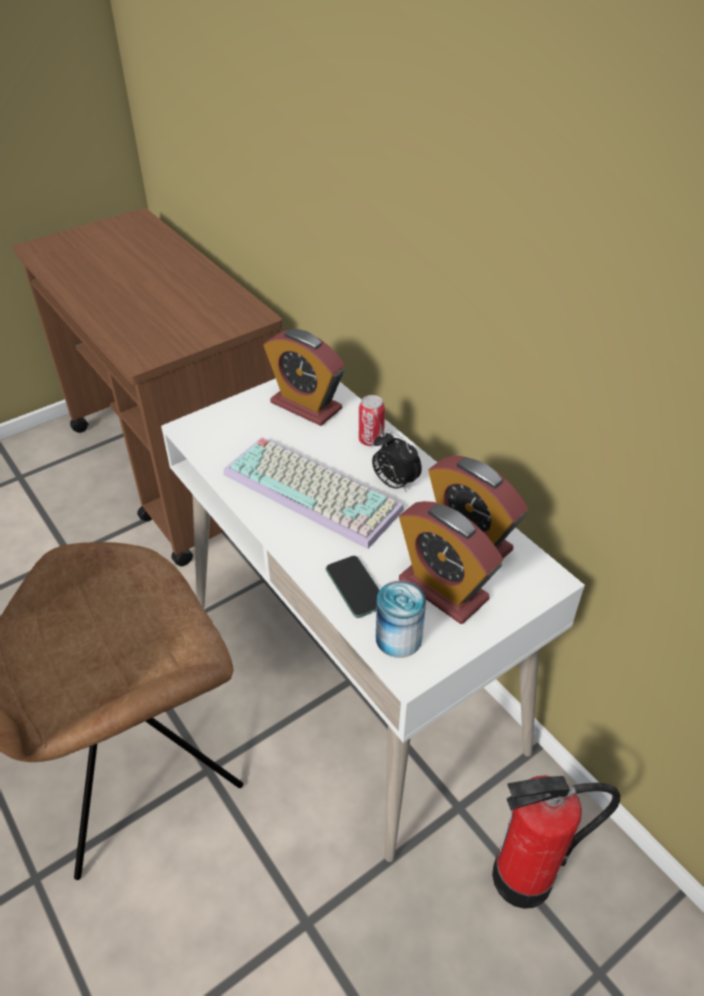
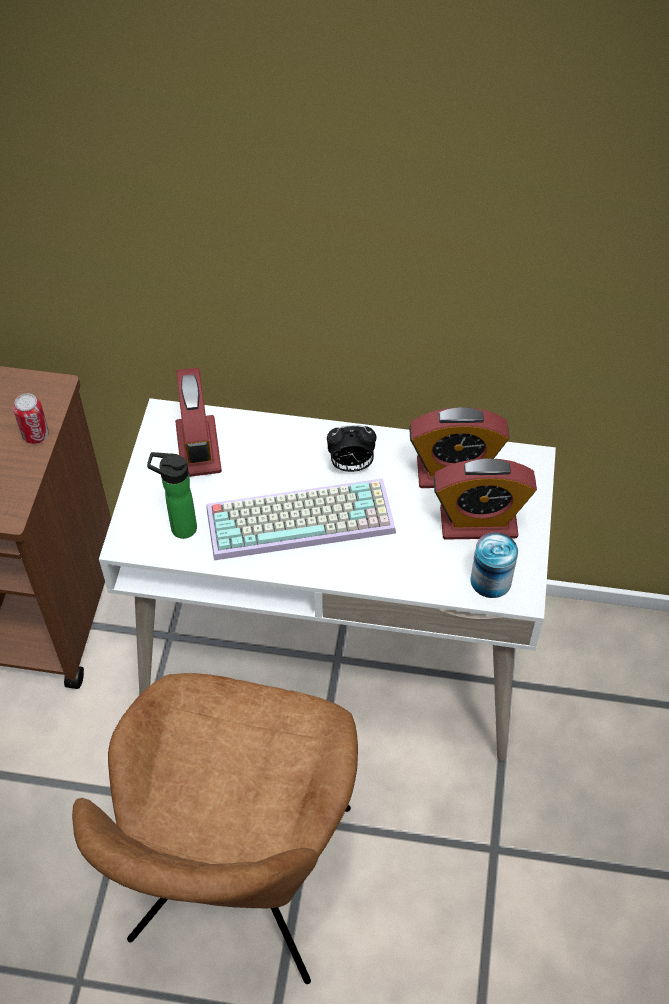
camera: 45 degrees left, 10 degrees up
(230, 441) = (179, 527): none -> bottle
(306, 406) = (198, 448): alarm clock -> alarm clock turned 90 degrees clockwise
(356, 587) = (422, 568): phone -> none
(371, 440) = (289, 441): can -> can (36, 435)
(523, 878) = (591, 691): fire extinguisher -> none

